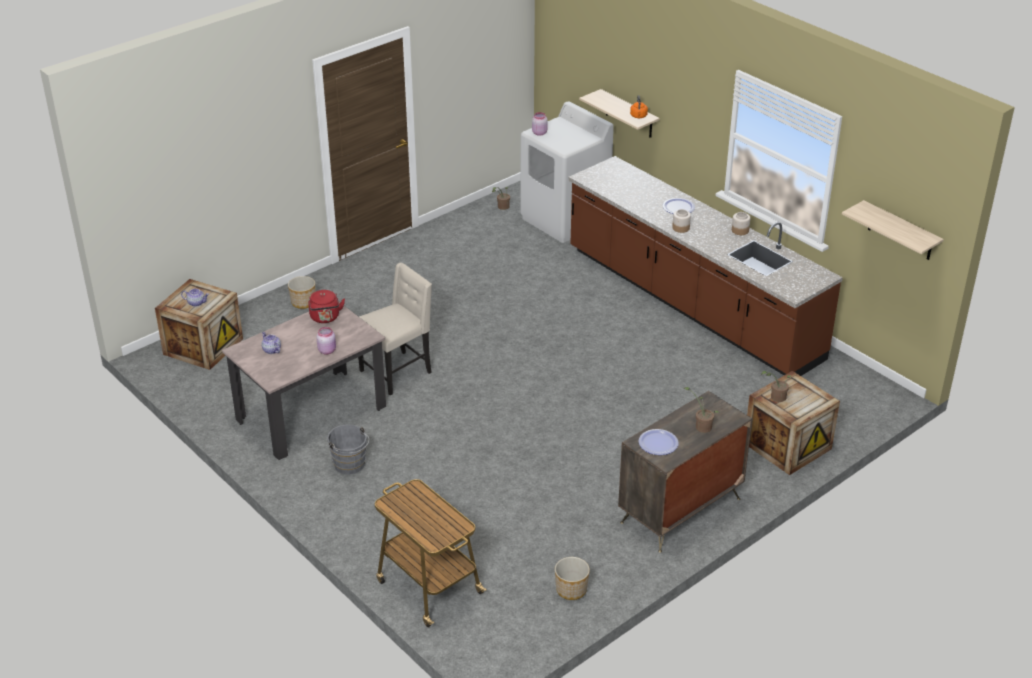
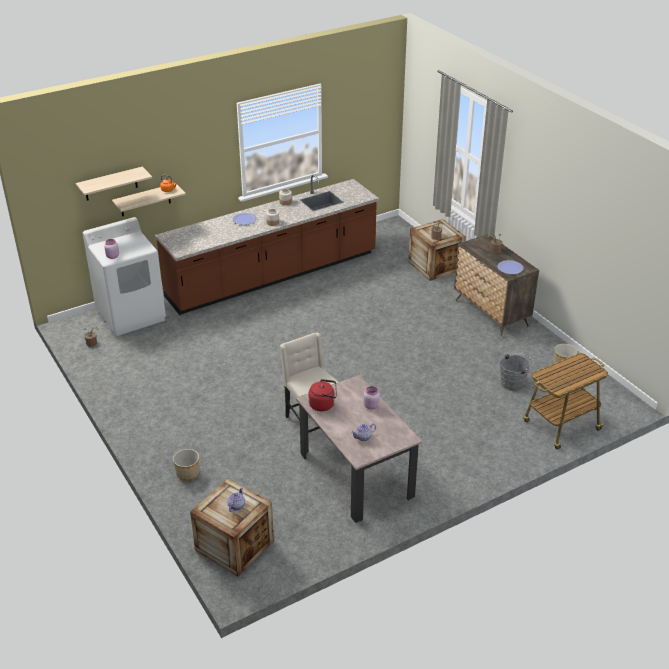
camera: 80 degrees left, 0 degrees up
(350, 465) = (426, 456): grey bucket -> grey bucket (514, 383)
(900, 231) = (370, 127): shelf -> shelf (110, 184)

